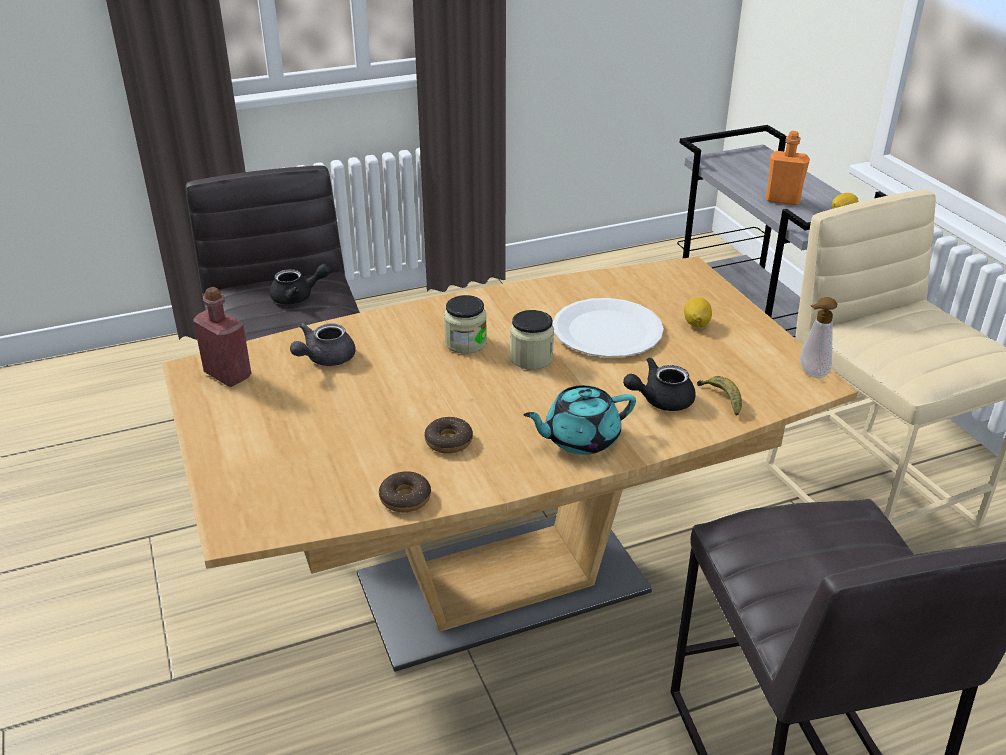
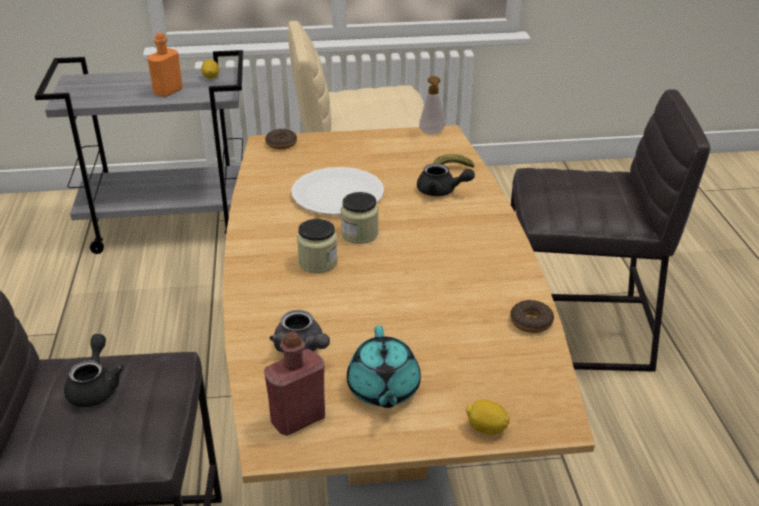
camera: 75 degrees left, 0 degrees up
(448, 441) = (462, 291): donut -> donut (281, 143)
(580, 439) = (477, 231): turquoise teapot -> turquoise teapot (383, 390)
(660, 400) = (441, 191): black teapot -> black teapot turned 60 degrees counterclockwise
(696, 324) = (348, 157): lemon -> lemon (486, 428)

